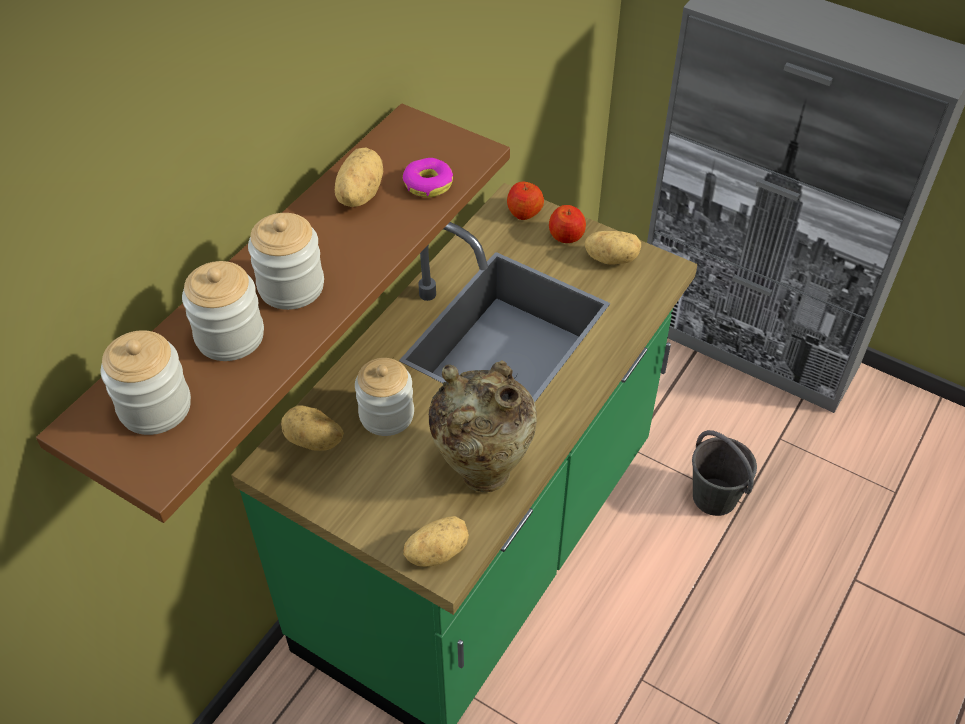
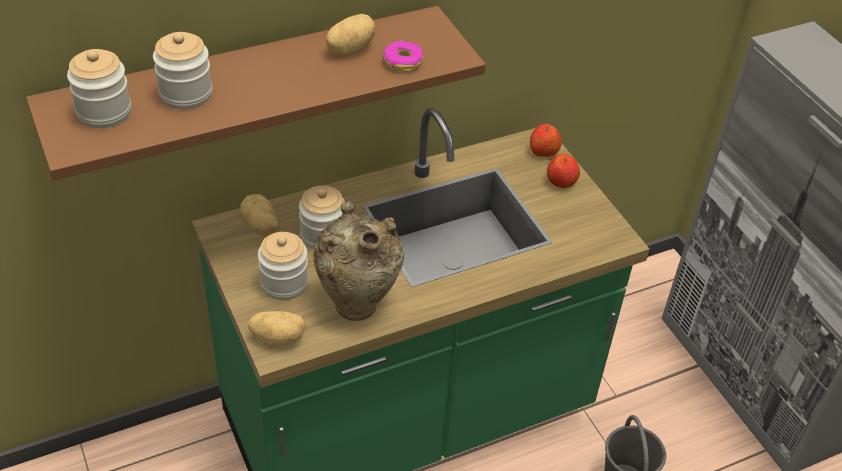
camera: 30 degrees right, 5 degrees down
(291, 286) = (251, 83): jar -> jar (284, 283)
(611, 258) = (582, 212): potato -> none

